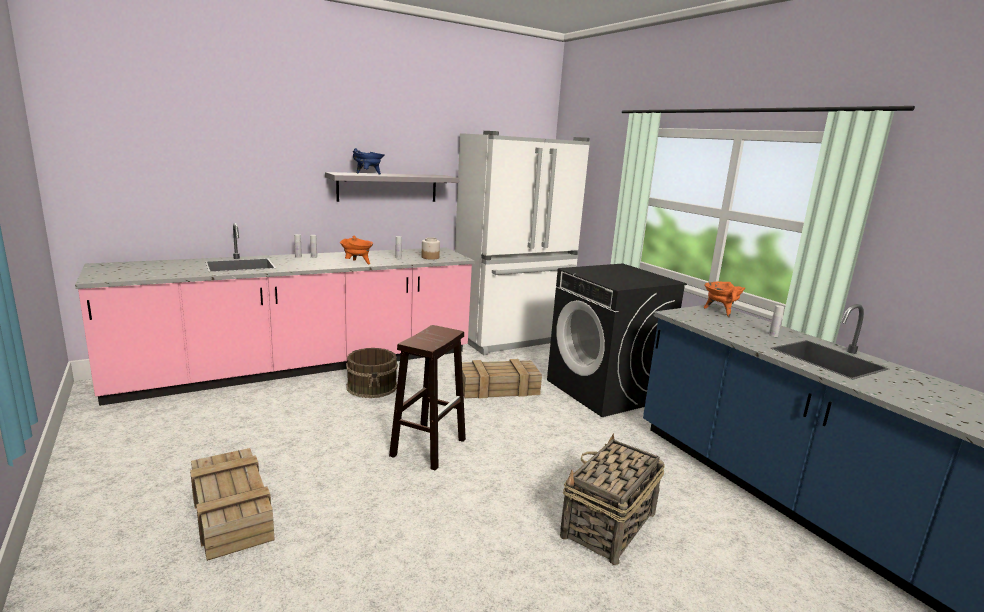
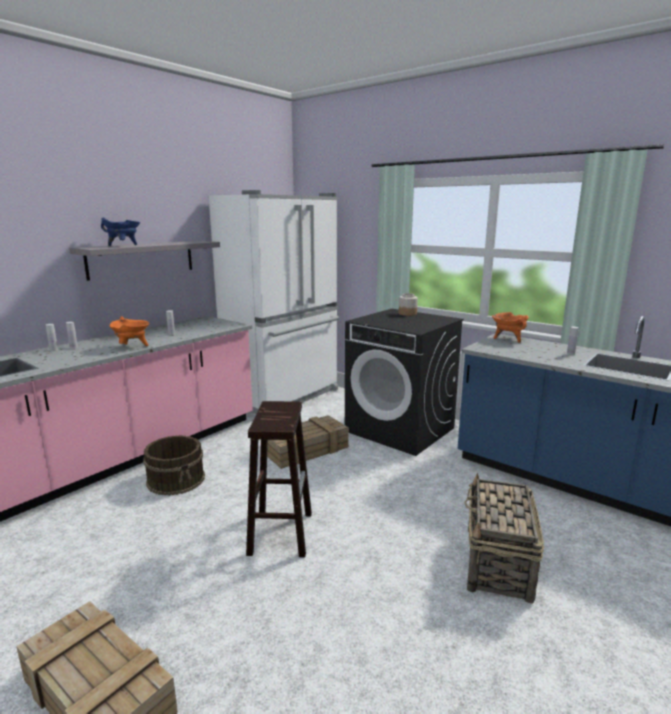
camera: 20 degrees left, 0 degrees up
(430, 257) = (205, 328): jar -> jar (407, 314)

